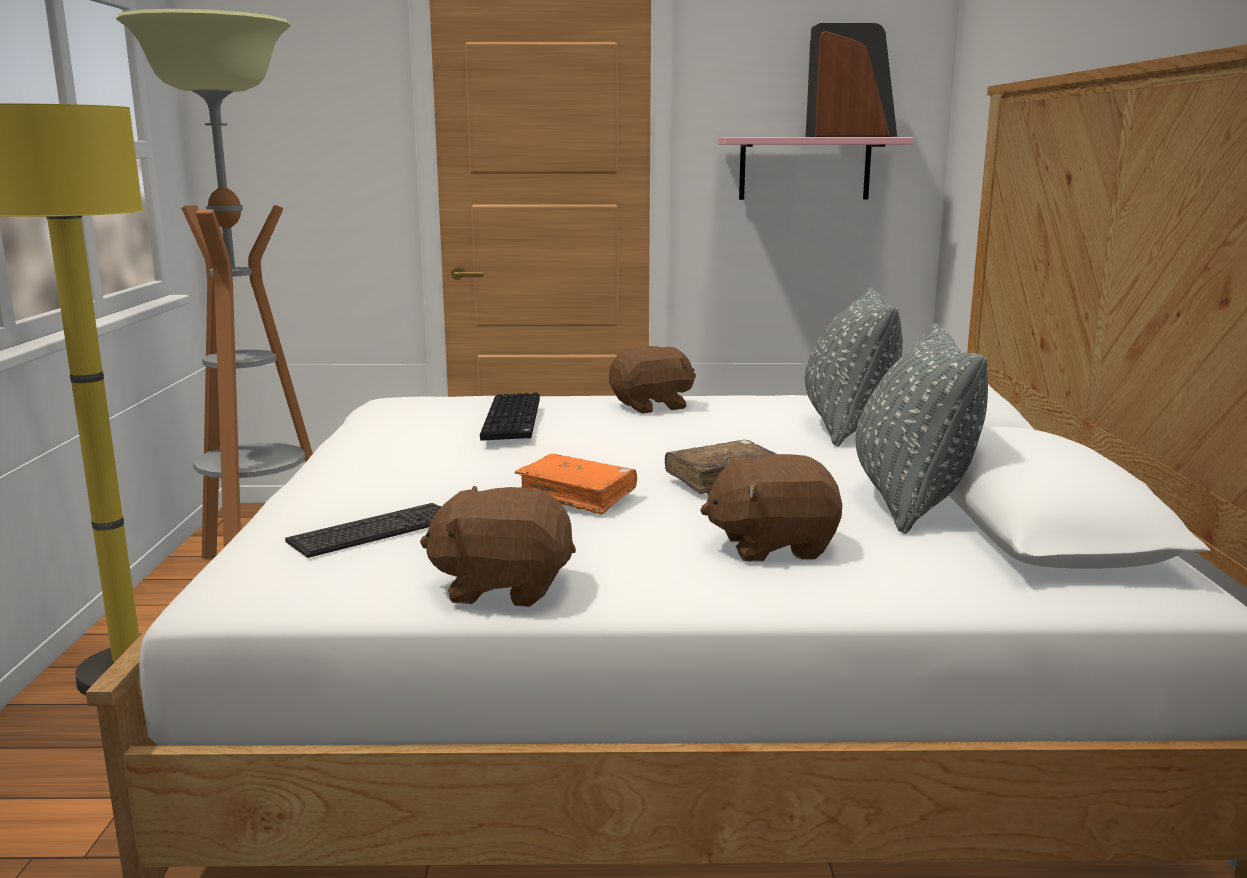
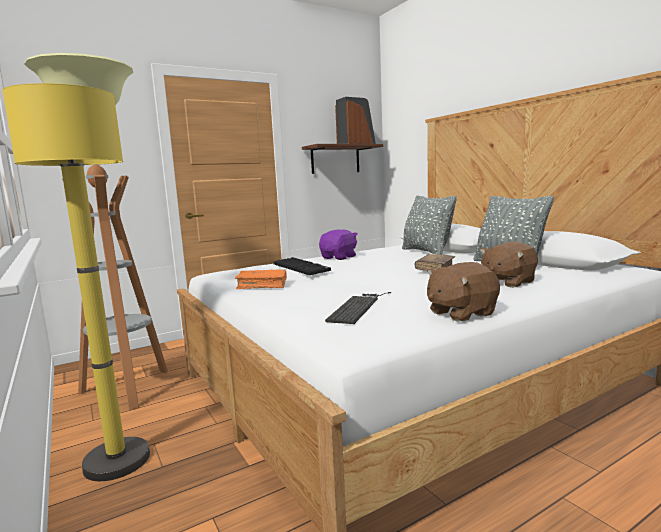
camera: 30 degrees left, 5 degrees down
(576, 496) = (400, 283): orange book -> orange book (262, 285)
(652, 406) = (339, 257): brown plush toy -> purple plush toy
(804, 168) = (335, 159): pink shelf -> brown shelf

